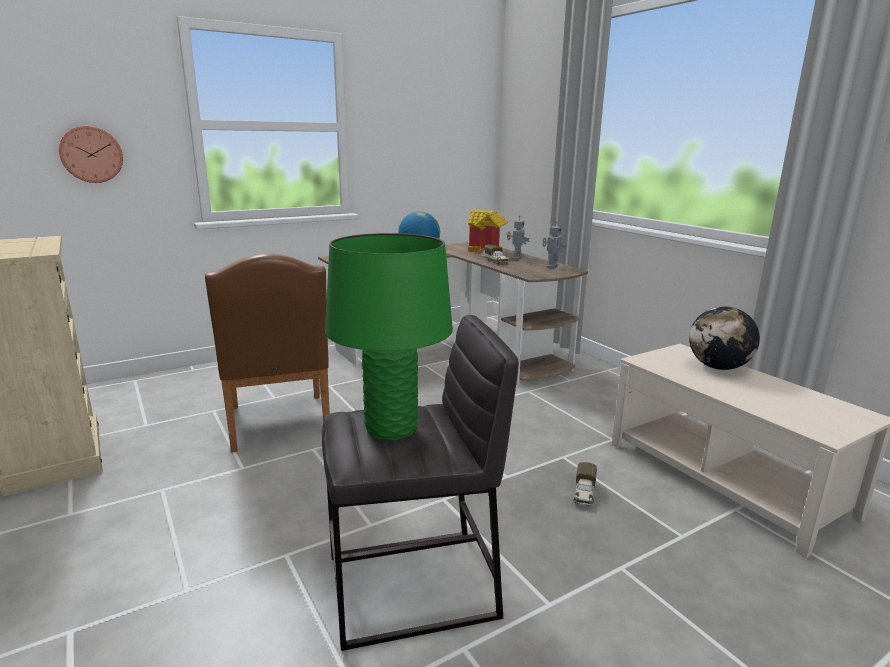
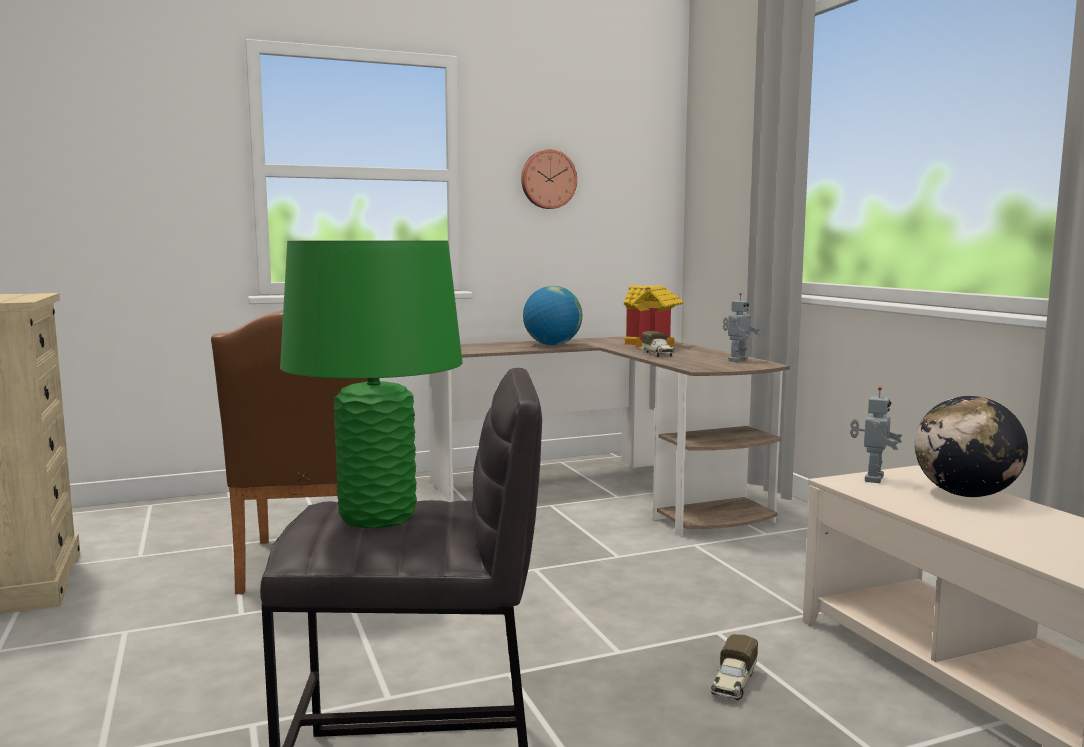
camera: 10 degrees right, 10 degrees down
(91, 154) = (125, 205): wall clock -> wall clock (548, 179)
(516, 258) = (690, 352): toy robot -> toy robot (872, 478)

